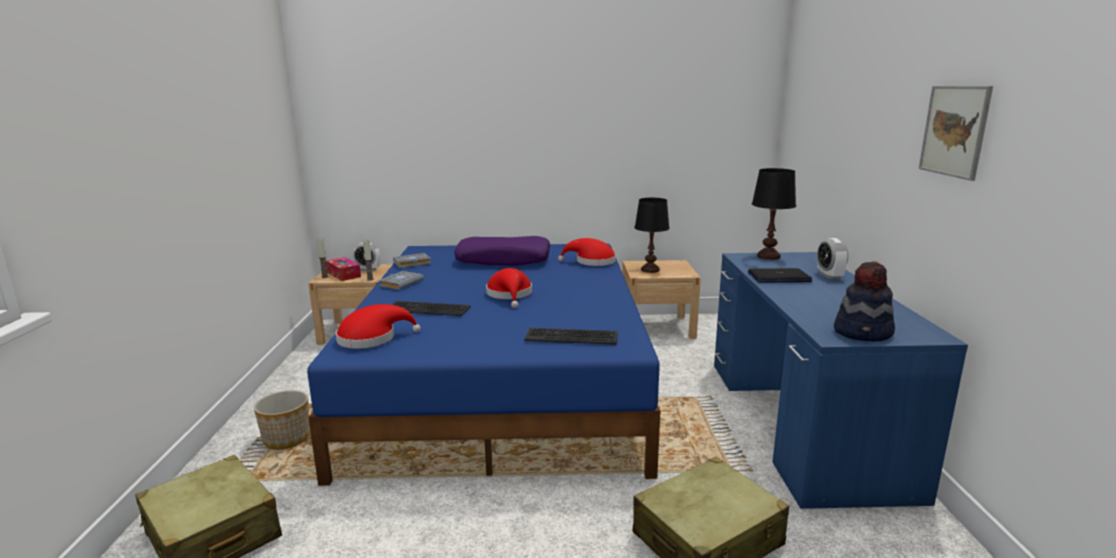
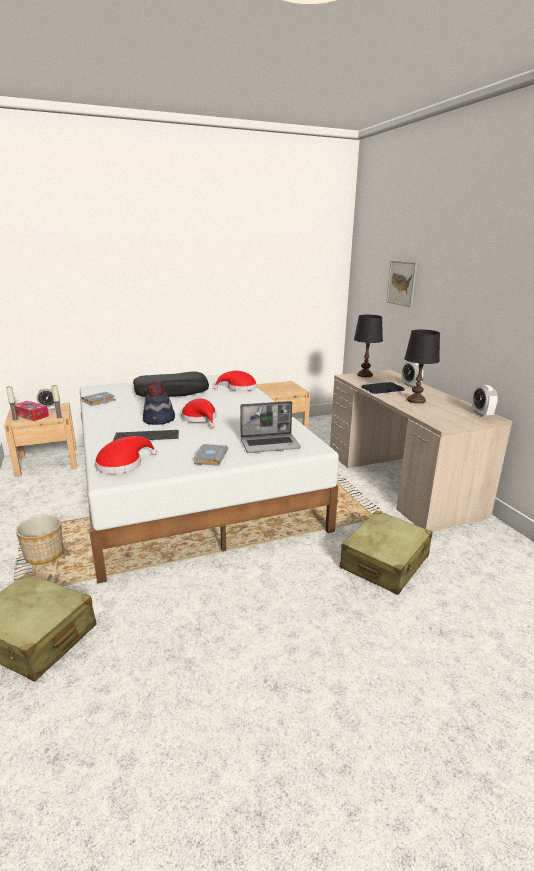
camera: 20 degrees left, 5 degrees up
(401, 283) = (105, 418): grey book -> grey book (210, 457)
(503, 260) = (171, 392): purple pillow -> black pillow
(503, 379) = (191, 482): blue bed -> white bed
(571, 337) = (270, 444): keyboard -> laptop
(650, 270) = (273, 390): black table lamp -> black table lamp (416, 400)
(801, 422) = (399, 481): blue desk -> beige desk
(863, 333) = (457, 420): hat -> hat (159, 420)
(918, 328) = (482, 414): none -> alarm clock
(954, 131) = (496, 291): picture -> picture (401, 283)

